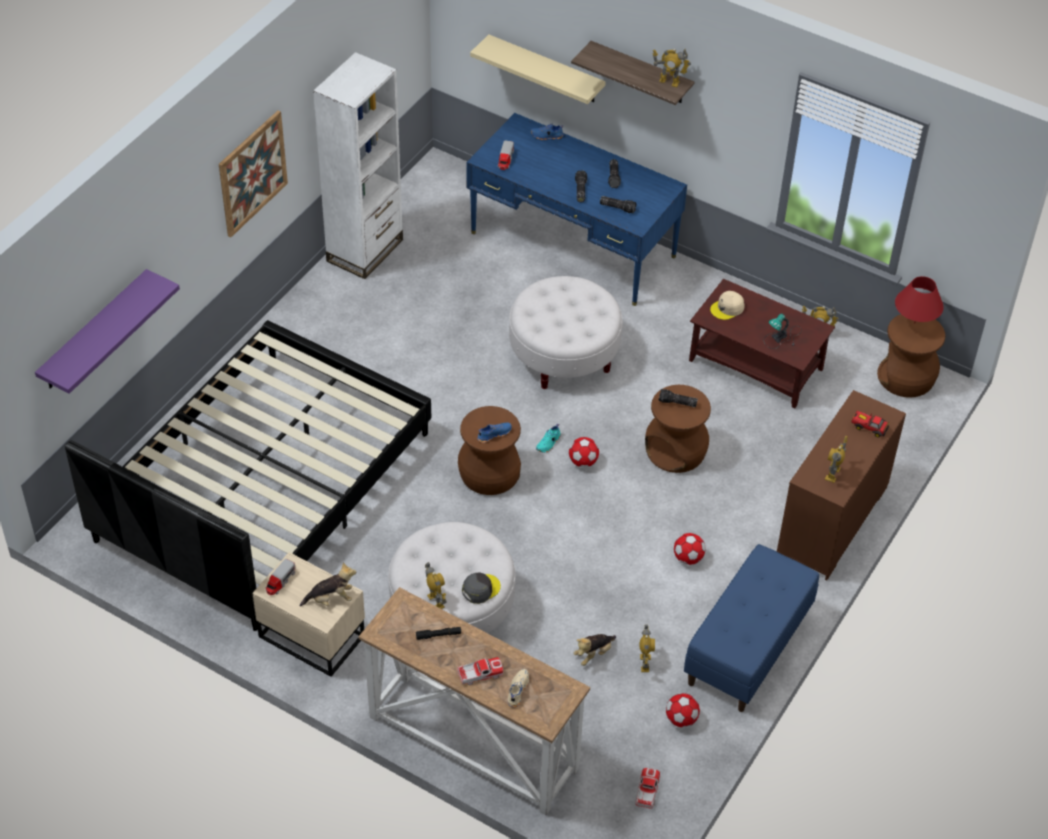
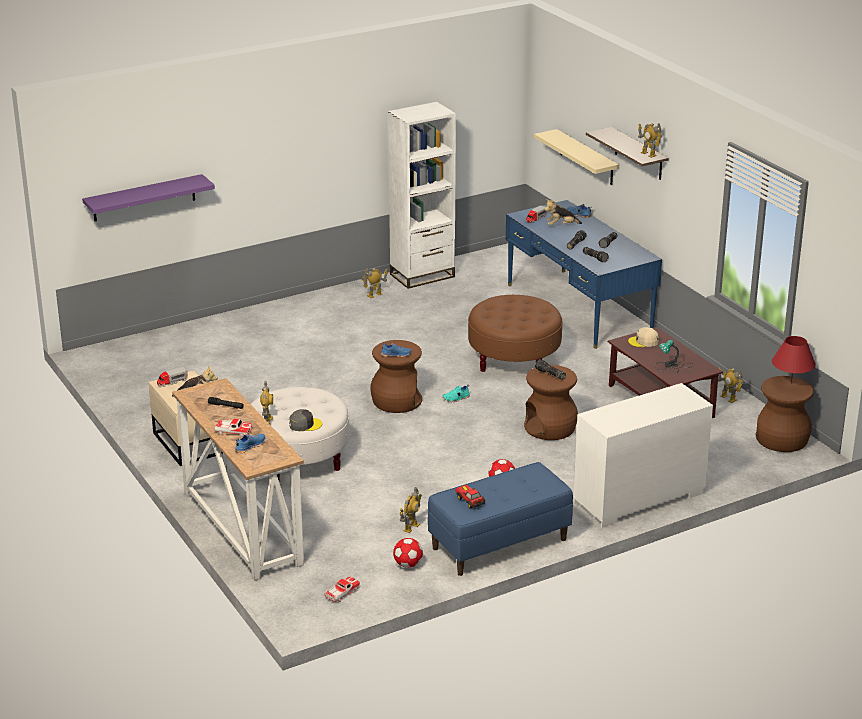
camera: 30 degrees right, 20 degrees down
(252, 173) = (320, 152): picture -> none
(263, 486) = (233, 365): black bed -> none
(517, 690) = (249, 446): beige shoe -> blue shoe
(564, 355) = (514, 359): white ottoman -> brown ottoman
(583, 462) = (472, 414): football -> none
(593, 654) = (377, 511): plush toy -> plush toy (561, 226)
(833, 474) = (617, 419): toy robot -> toy robot (374, 295)
(833, 522) = (639, 498): brown dresser -> white dresser
(868, 427) = (673, 404): toy car -> toy car (469, 500)

